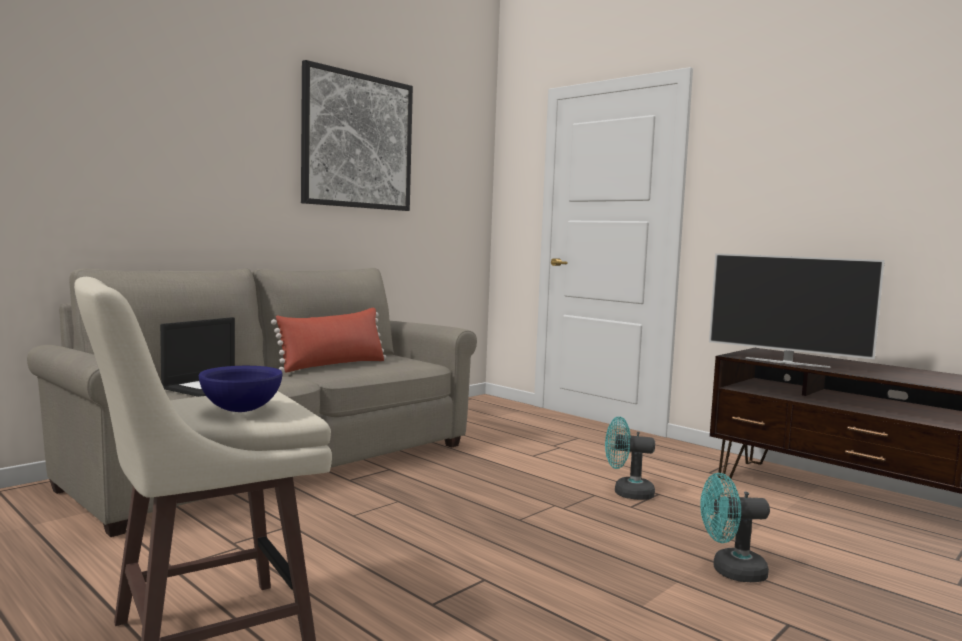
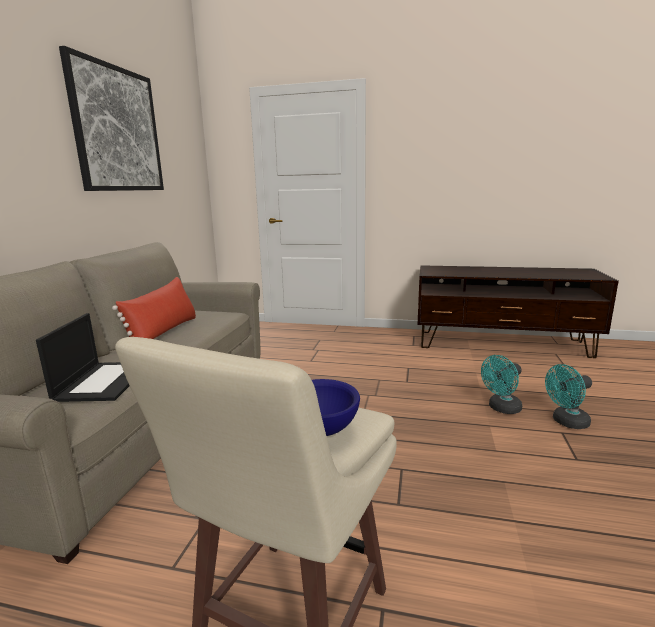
camera: 30 degrees left, 10 degrees up
(626, 493) = (393, 372): turquoise fan -> turquoise fan (566, 422)
(787, 362) = (459, 274): television -> none

